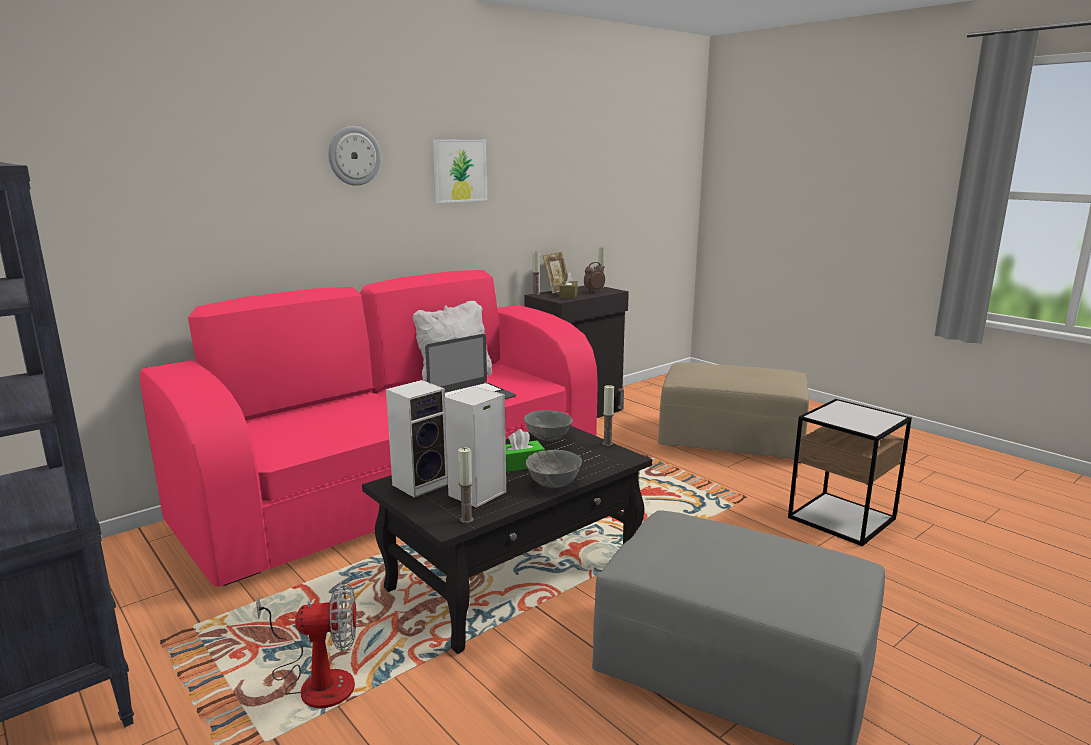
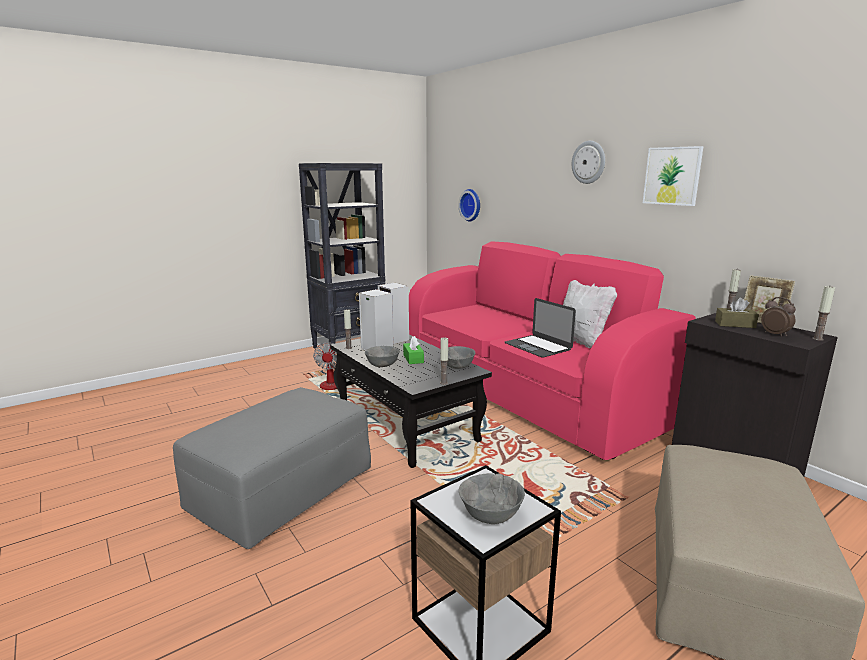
camera: 95 degrees right, 0 degrees up
(74, 249) = (471, 205): none -> wall clock
(865, 415) = (490, 515): none -> grey bowl

